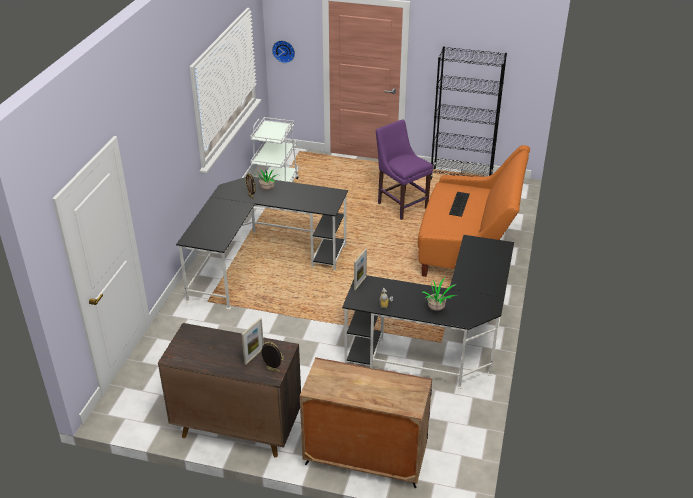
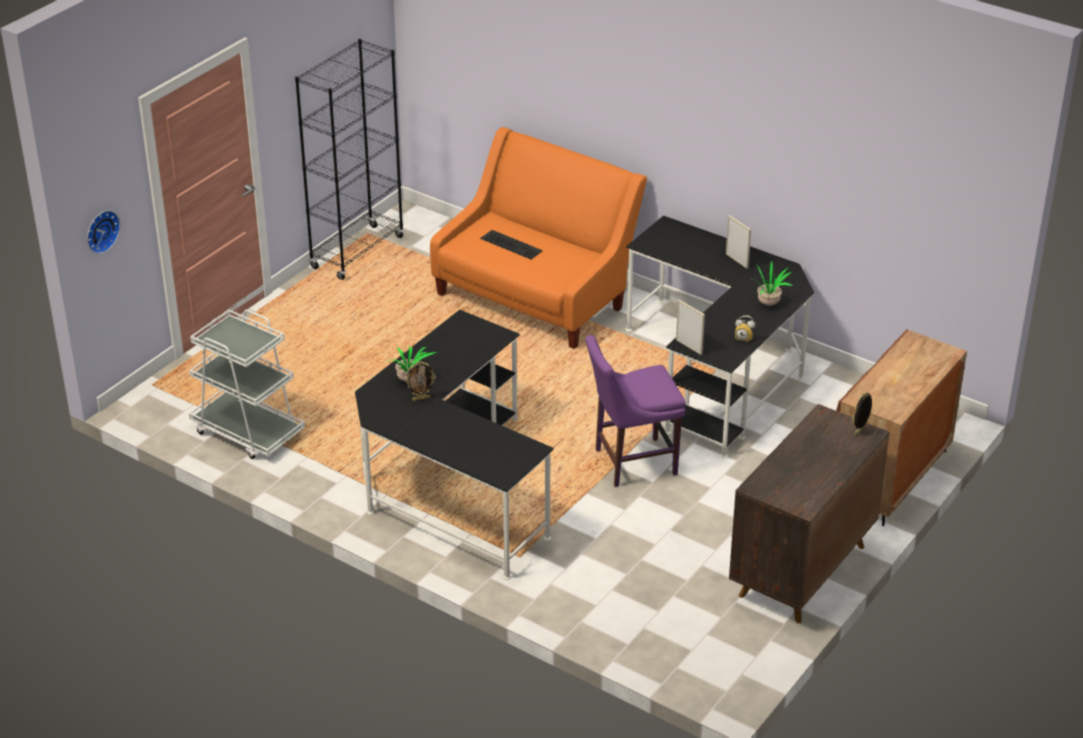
camera: 70 degrees left, 0 degrees up
(254, 356) = (828, 441): picture frame -> picture frame (737, 261)
(401, 204) = (390, 323): purple chair -> purple chair (631, 462)

